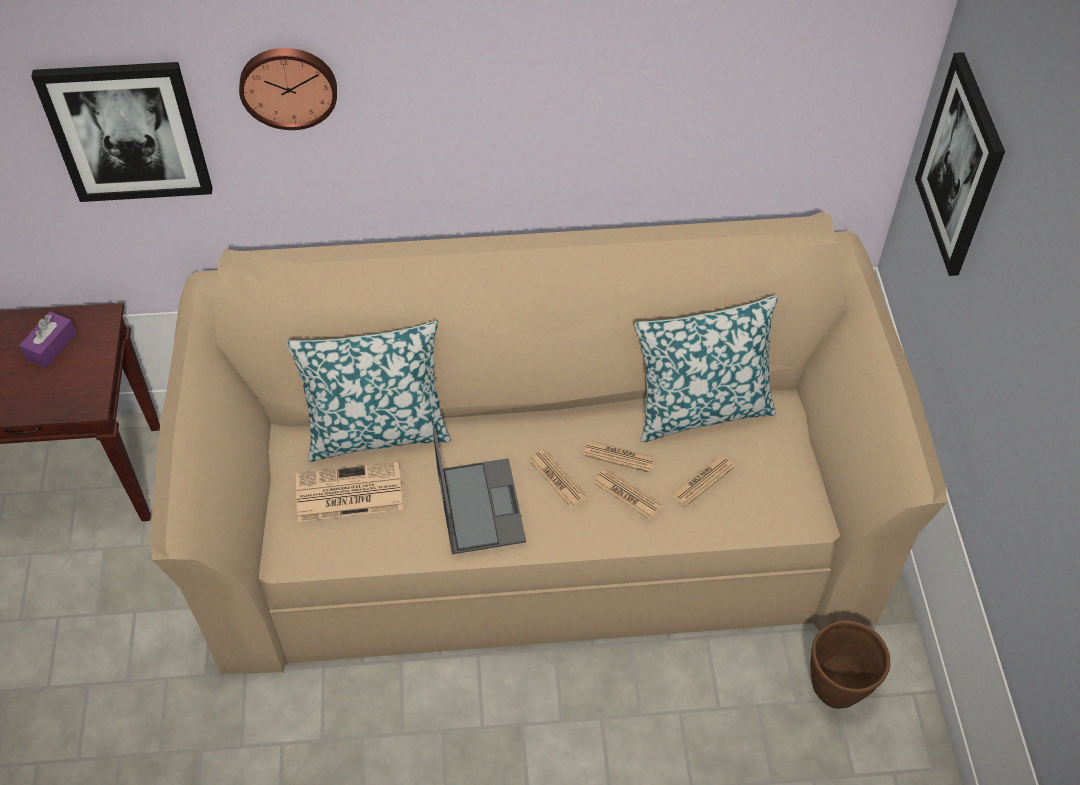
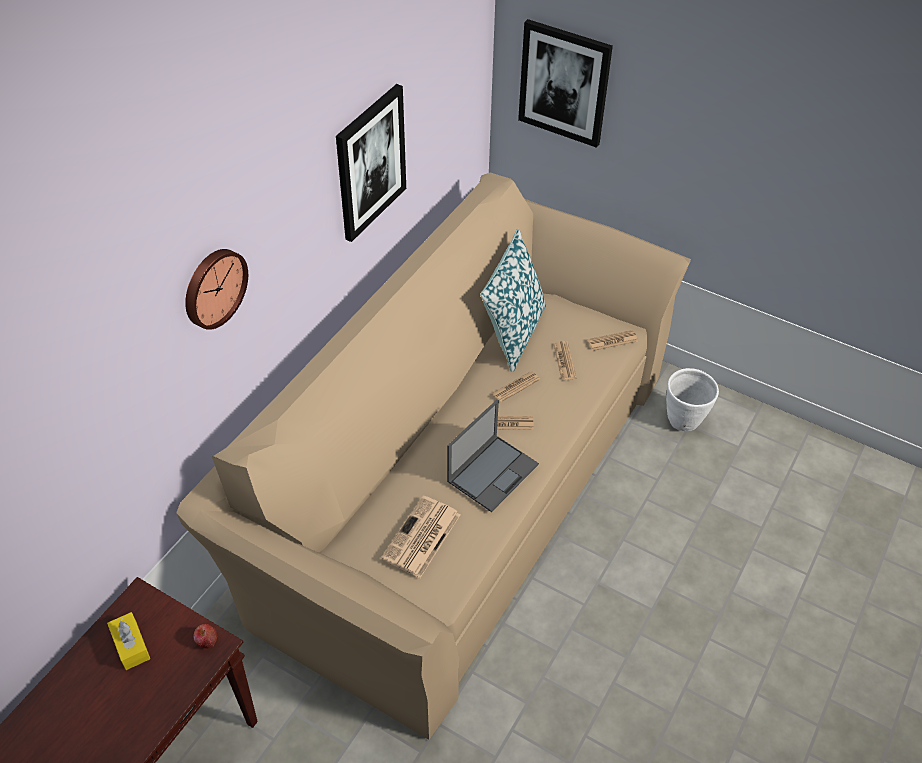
camera: 55 degrees left, 5 degrees down
(51, 346) = (131, 645): purple tissue box -> yellow tissue box
(89, 394) = (207, 641): none -> apple
(127, 131) = (120, 410): picture -> picture (370, 163)
(377, 431) = (383, 496): pillow -> none
(479, 505) = (493, 472): laptop -> laptop turned 105 degrees clockwise
(627, 494) = (545, 398): newspaper -> newspaper (612, 341)
(837, 689) = (684, 421): brown planter -> white planter

